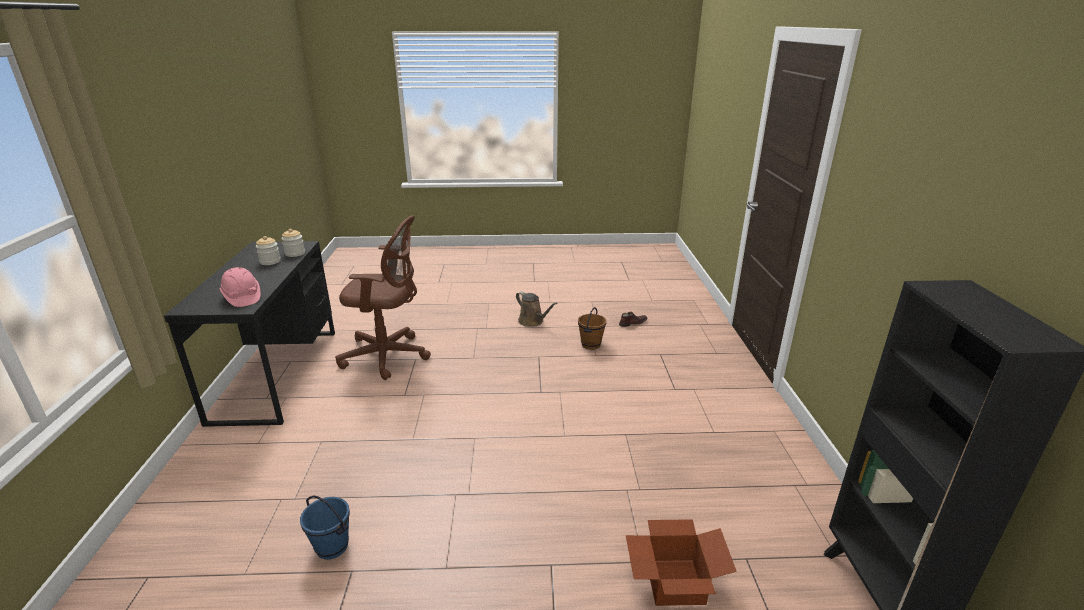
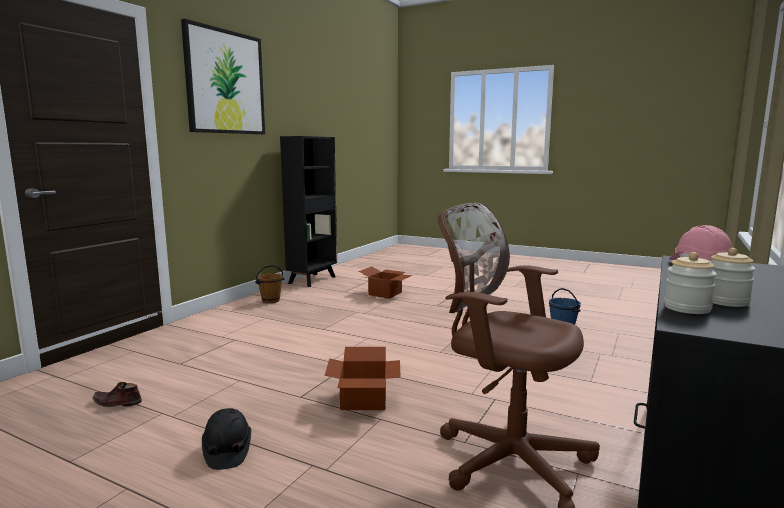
camera: 150 degrees left, 15 degrees down
(496, 366) = (362, 400): none -> cardboard box
(532, 321) = (227, 451): brown watering can -> black hard hat
(591, 345) = (221, 392): brown bucket -> brown bucket (270, 300)
(919, 137) = (225, 82): none -> picture

